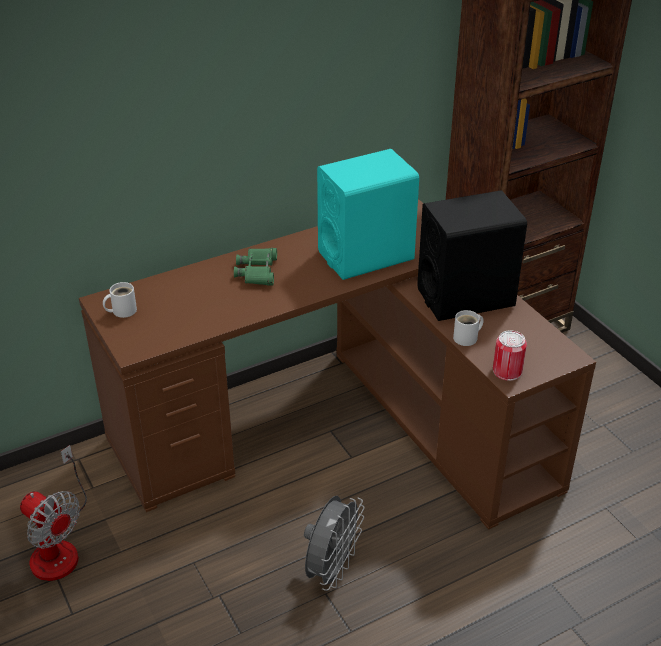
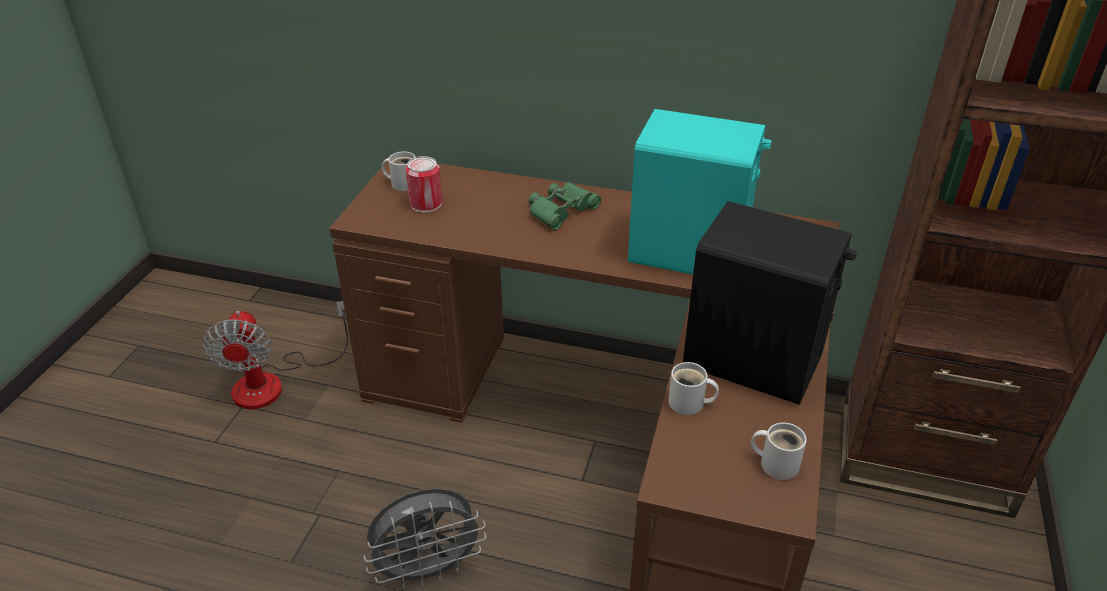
camera: 45 degrees right, 0 degrees up
(507, 371) = (680, 470): can -> can (426, 204)
(540, 339) = (776, 463): none -> white mug

